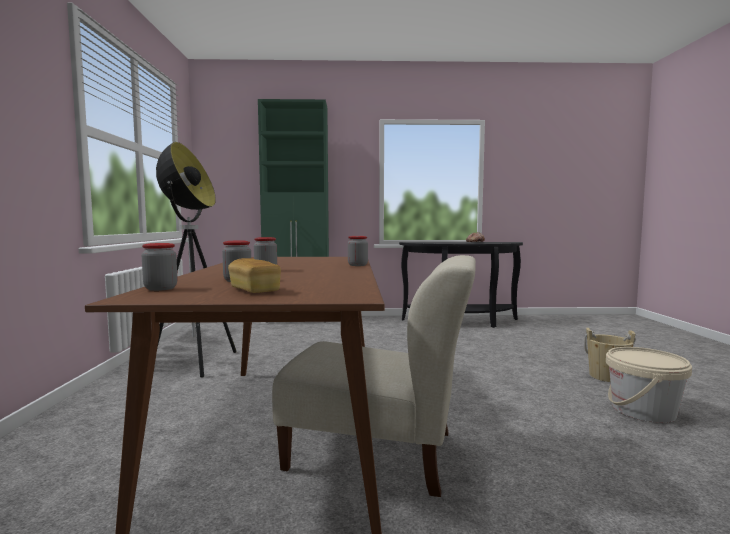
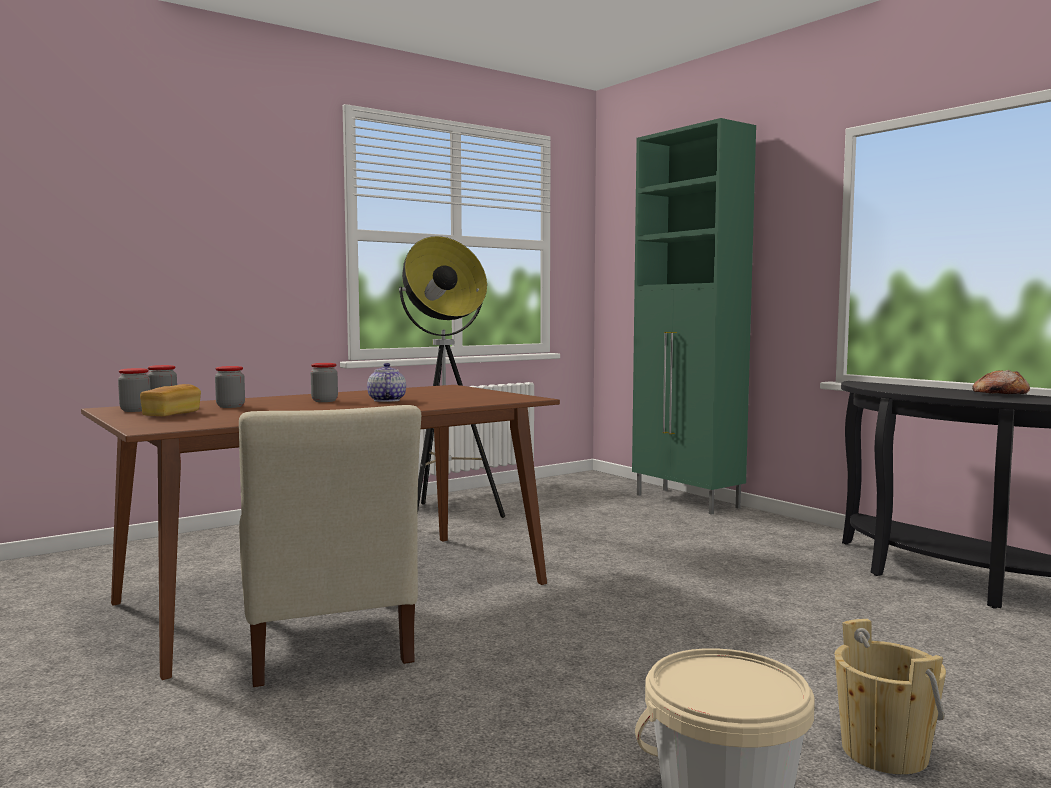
camera: 55 degrees right, 0 degrees up
(299, 265) = (386, 400): none -> teapot
(357, 265) = (425, 407): jar -> jar (135, 410)

